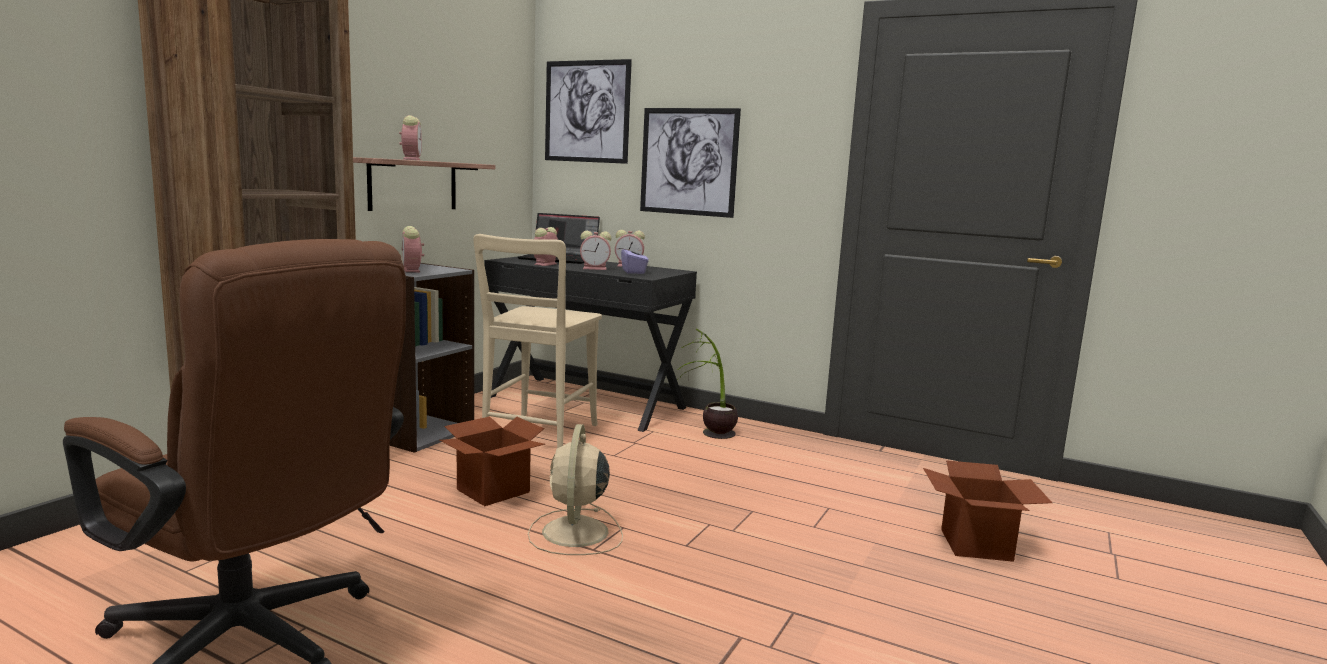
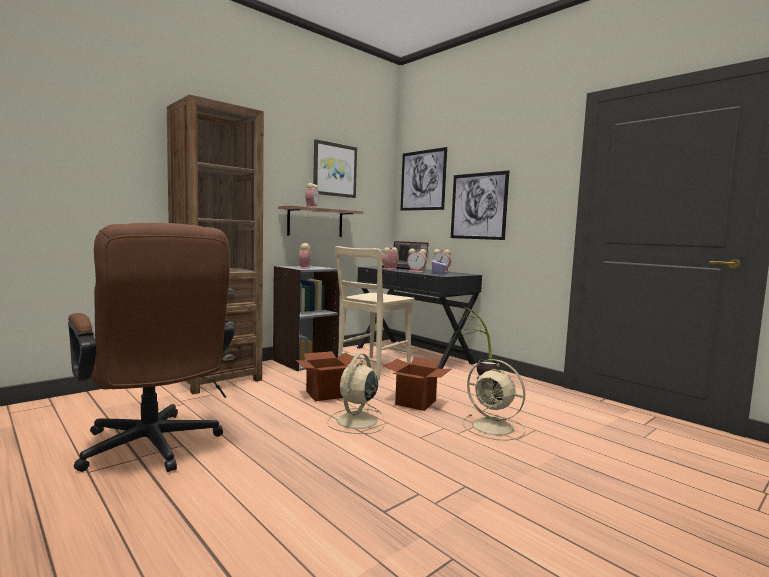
camera: 20 degrees right, 5 degrees down
(441, 89) = (334, 170): none -> picture
(775, 512) = (494, 427): none -> beige fan
(975, 544) = (639, 468): cardboard box -> cardboard box (415, 402)

